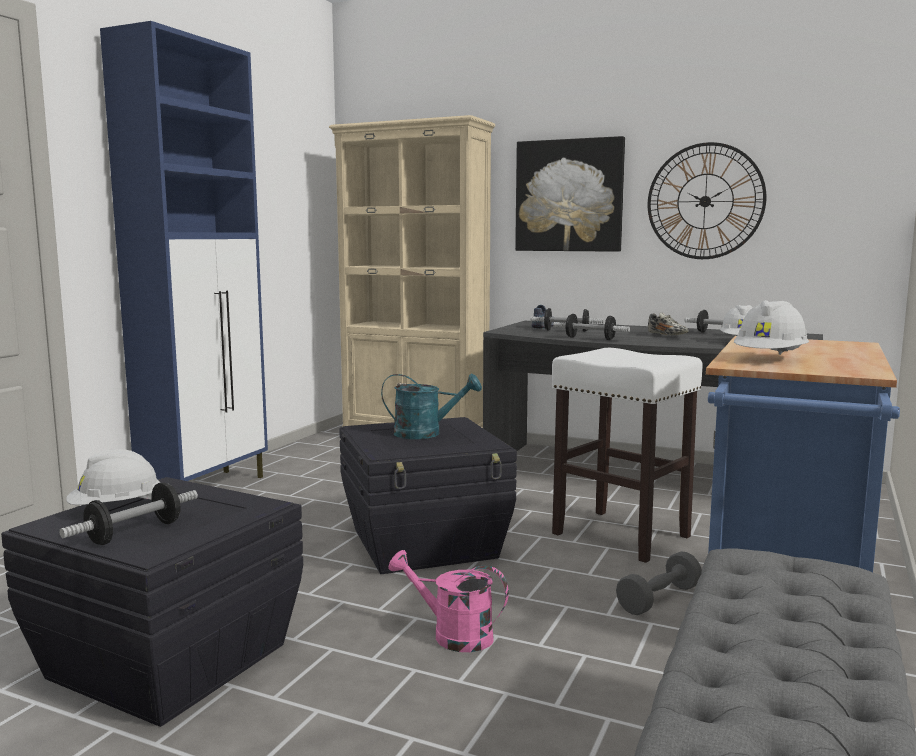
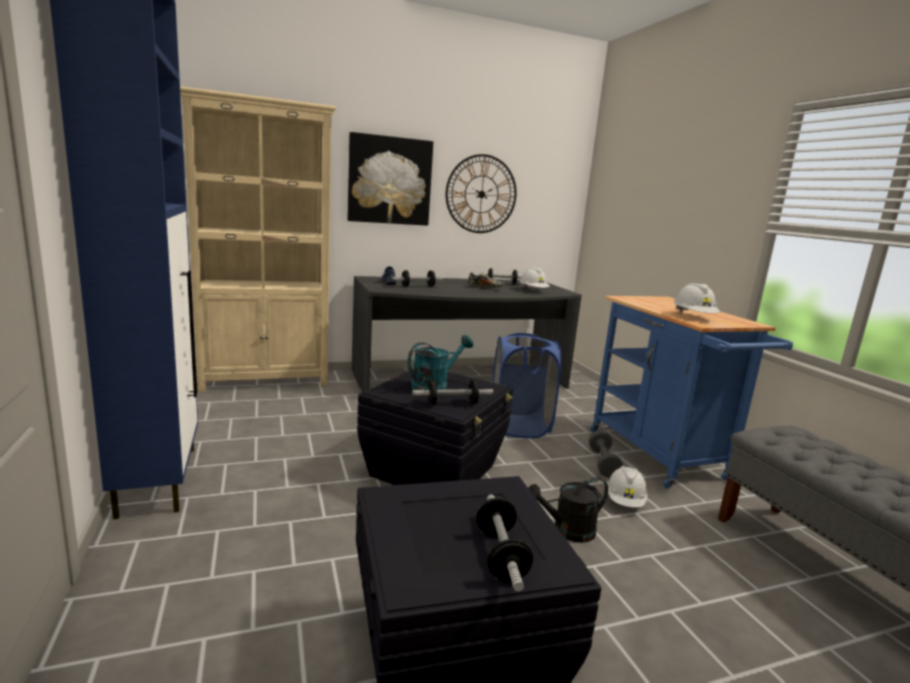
camera: 45 degrees left, 5 degrees up
(116, 509) = (419, 539): white hard hat -> white hard hat (624, 501)
(452, 635) = (567, 531): pink watering can -> black watering can
(590, 338) = (456, 294): dumbbell -> dumbbell (452, 403)
(619, 535) = (519, 427): white stool -> blue laundry basket

